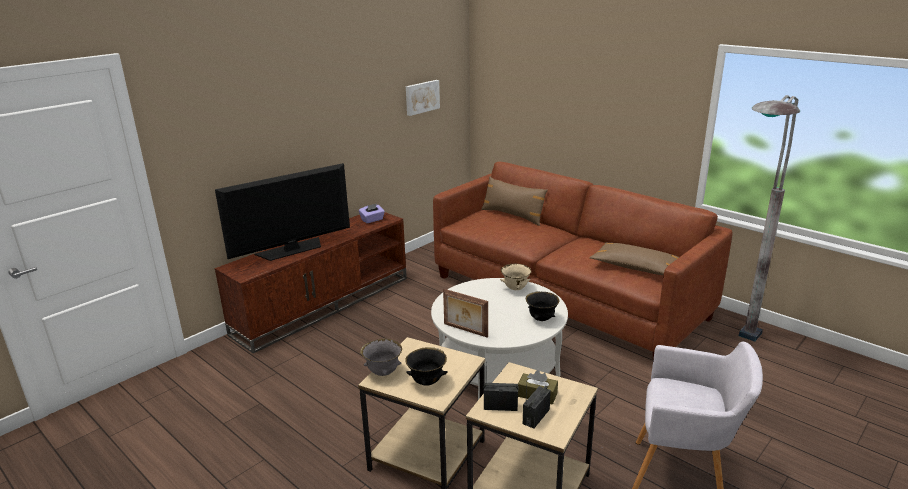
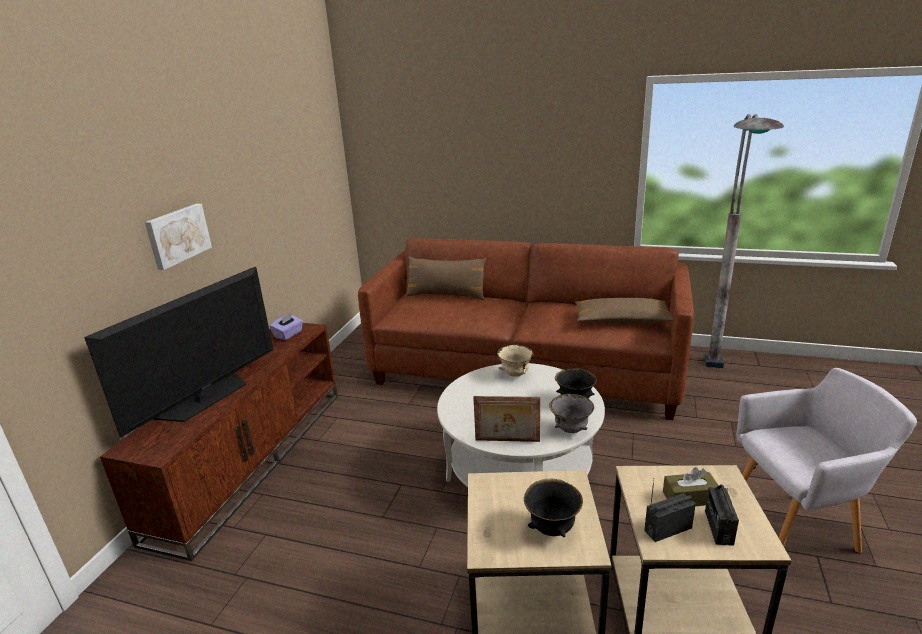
camera: 25 degrees left, 0 degrees up
(383, 372) = (484, 536): grey bowl -> grey bowl (570, 429)
(421, 97) = (305, 176): picture -> picture (177, 235)

